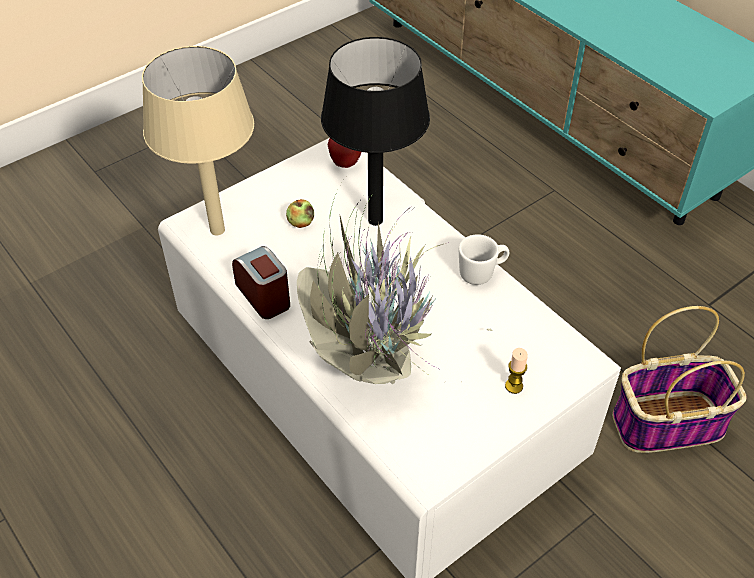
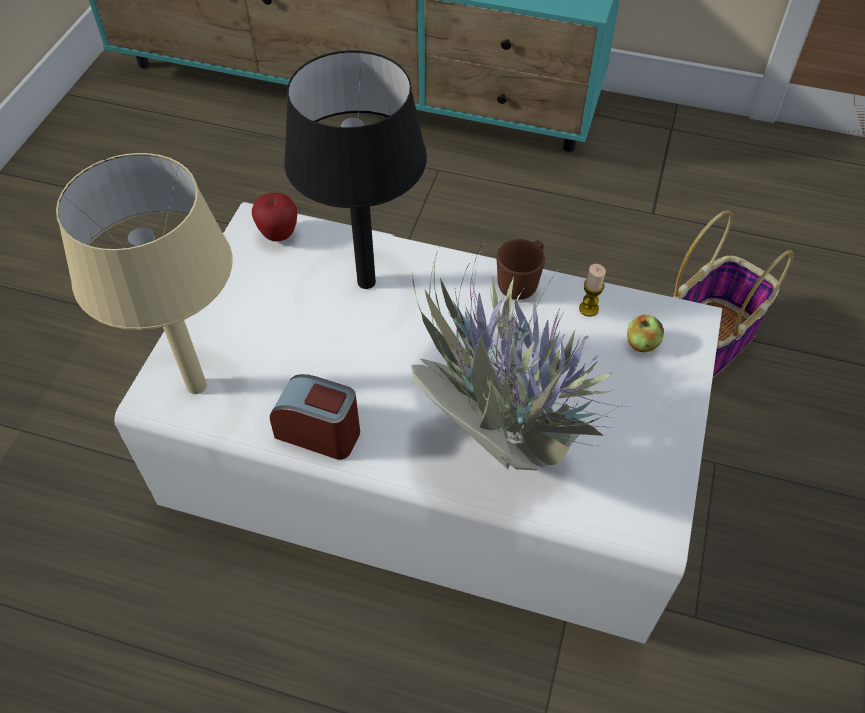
camera: 35 degrees left, 5 degrees up
(301, 222) = (287, 326): apple -> apple (641, 343)
(482, 273) = (521, 282): white mug -> brown mug
(514, 386) = (650, 382): candle -> candle (588, 309)

